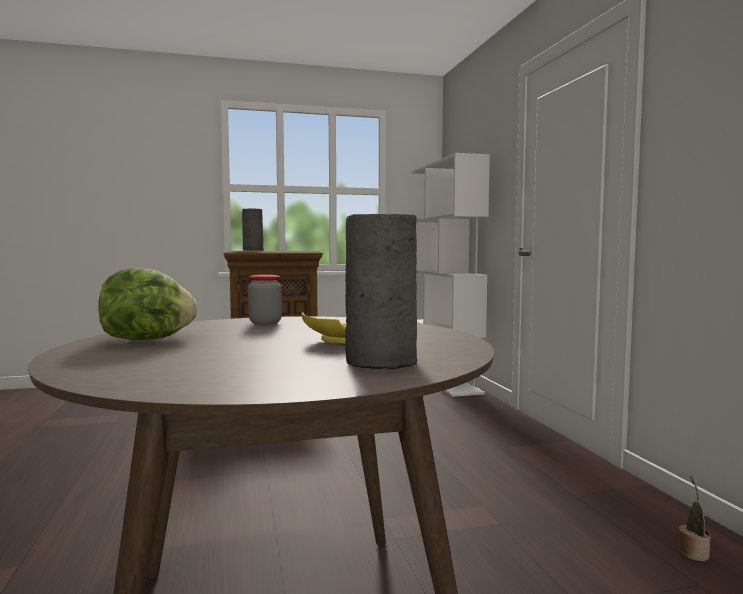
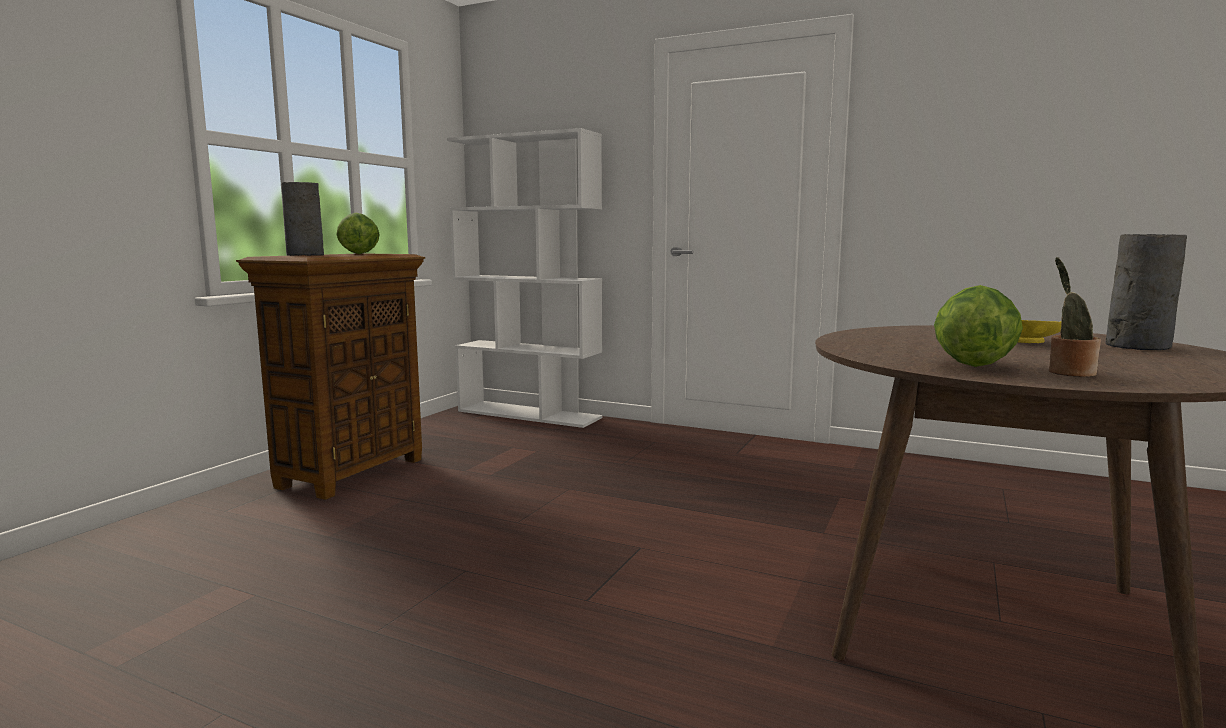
camera: 50 degrees left, 5 degrees up
(265, 323) = (877, 341): jar -> none
(292, 250) = (359, 254): none -> lettuce
(692, 552) = (965, 475): potted plant -> potted plant (1068, 372)

